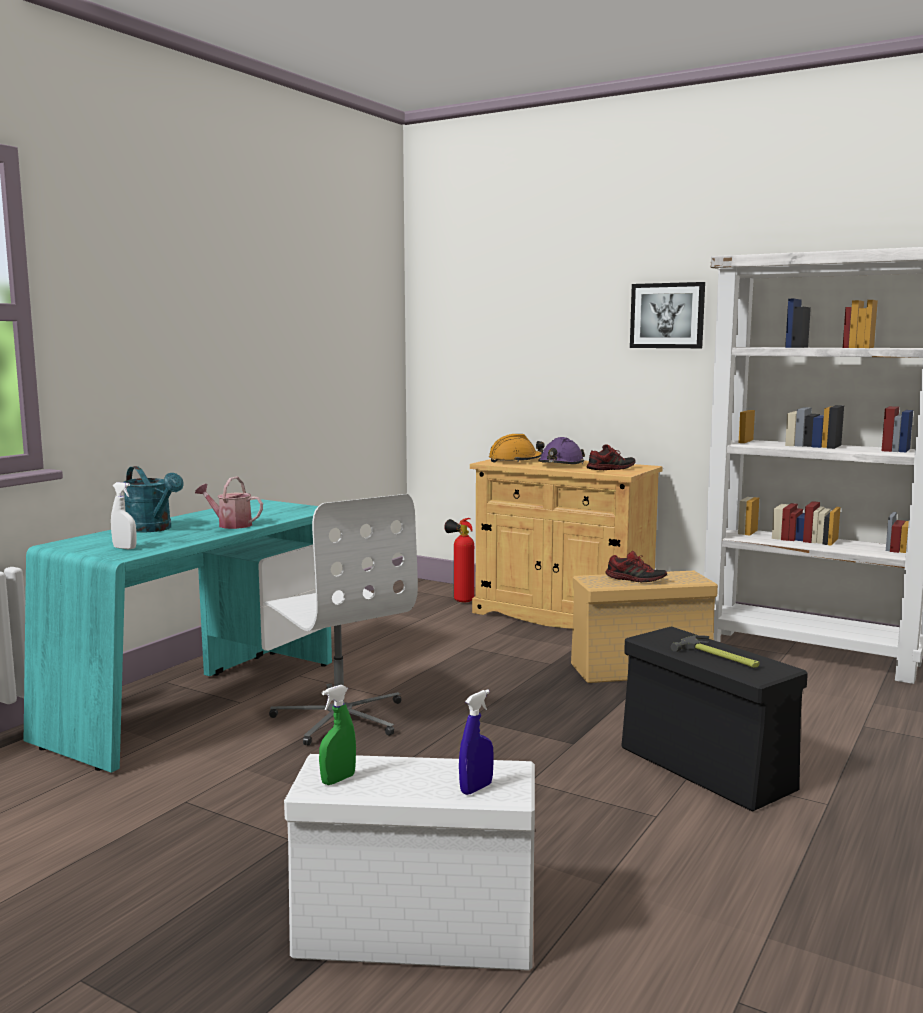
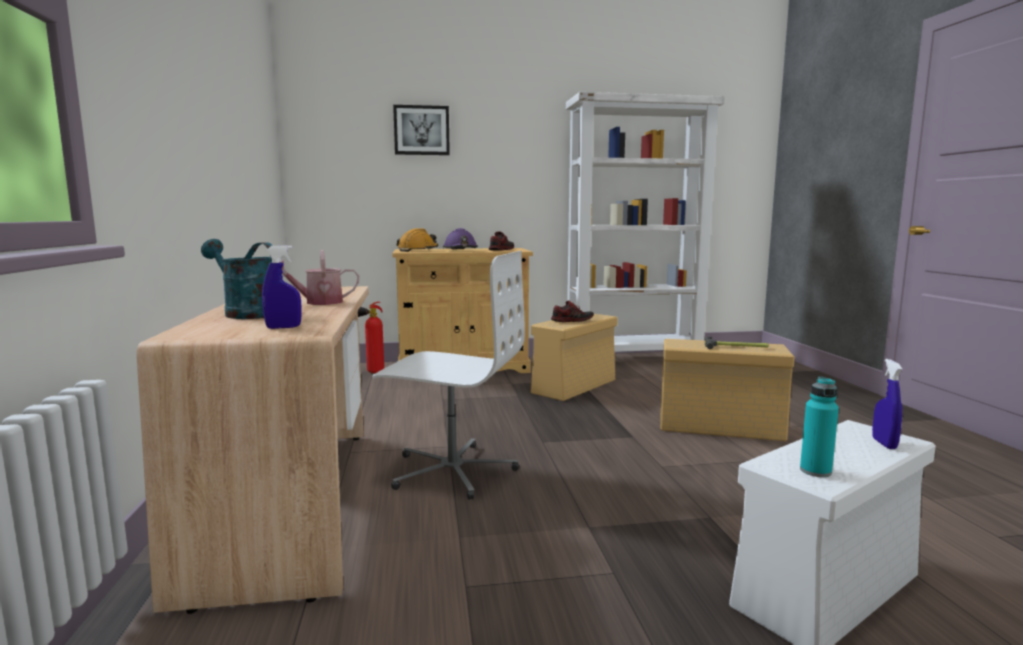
camera: 40 degrees left, 0 degrees up
(124, 548) = (283, 327): white spray bottle -> blue spray bottle
(153, 529) = (247, 313): turquoise watering can -> turquoise watering can turned 150 degrees counterclockwise
(200, 701) = (296, 500): turquoise desk -> beige desk
(338, 779) = (815, 471): green spray bottle -> turquoise bottle
(667, 315) = (518, 139): picture -> picture (421, 130)
(708, 769) = (722, 427): black storage box -> beige storage box

